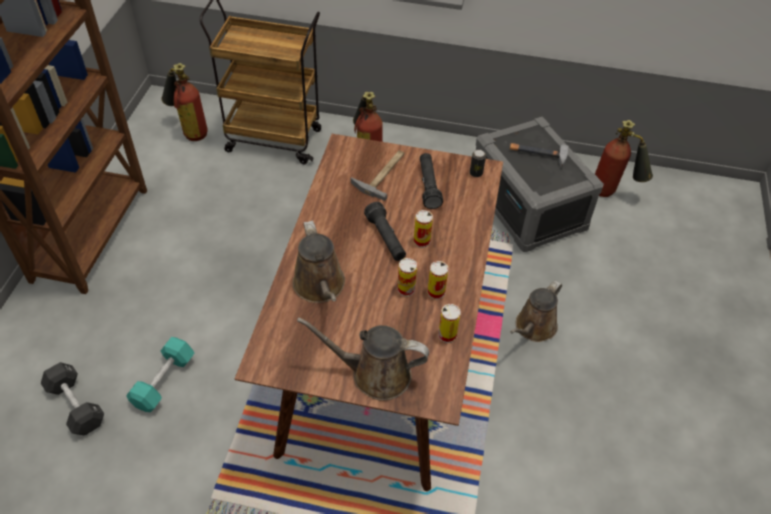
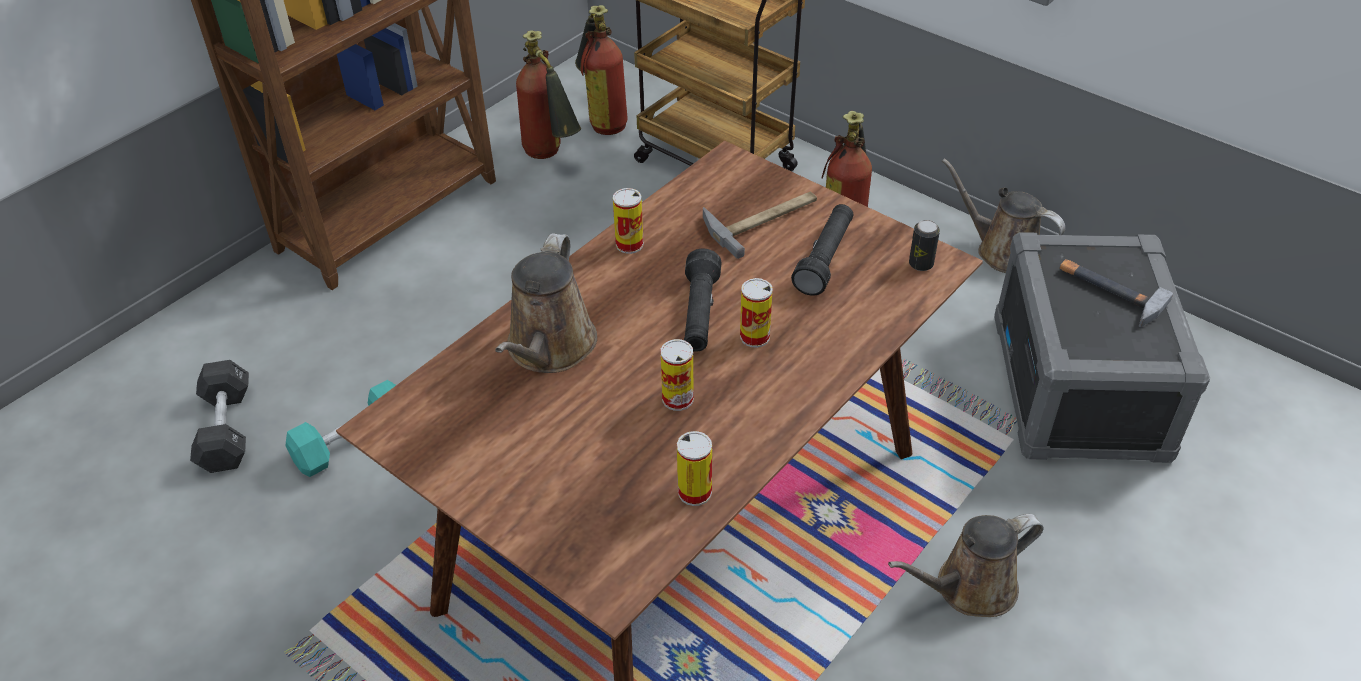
camera: 30 degrees right, 5 degrees down
(375, 374) = (538, 505): brown watering can -> brown watering can (1002, 251)
(436, 292) = (723, 421): can -> can (629, 244)
(613, 193) = (1261, 418): fire extinguisher -> fire extinguisher (551, 157)

